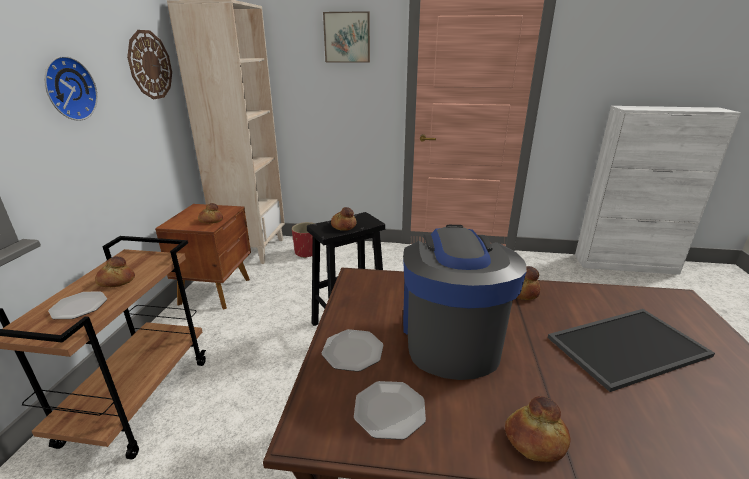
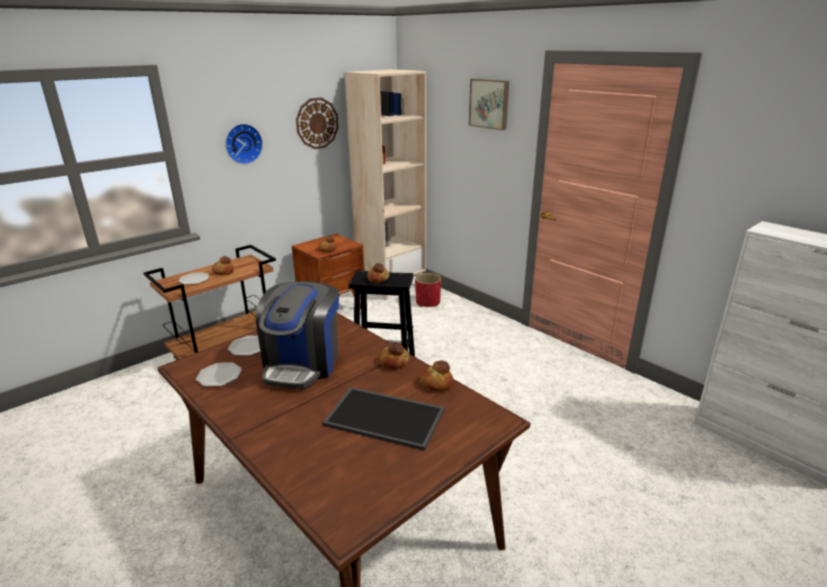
camera: 40 degrees right, 0 degrees up
(450, 337) = (302, 363): coffee machine -> coffee machine turned 150 degrees clockwise
(535, 440) = (249, 417): bread -> bread (436, 383)

